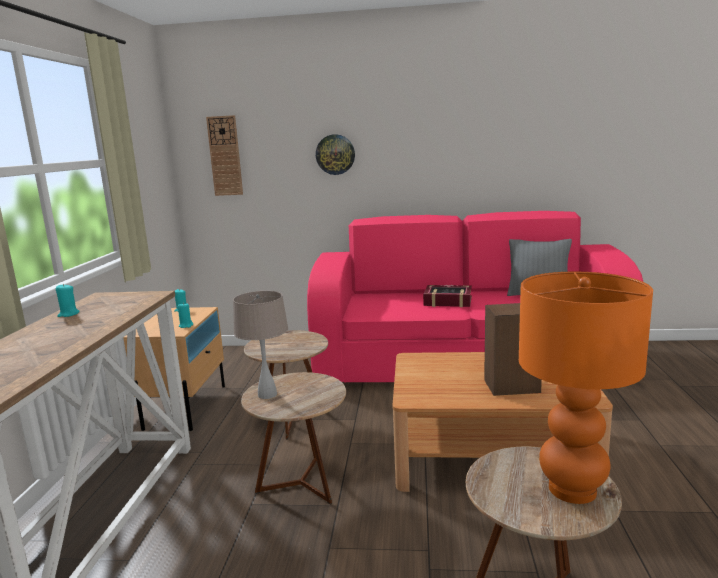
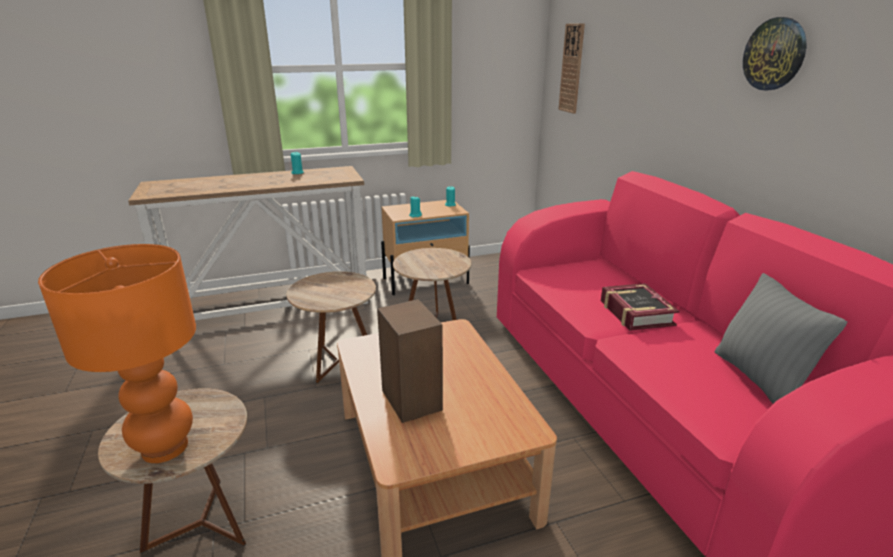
camera: 65 degrees right, 10 degrees up
(267, 395) = (325, 280): beige table lamp -> none
(335, 154) = (648, 83): wall clock -> wall clock (774, 54)

